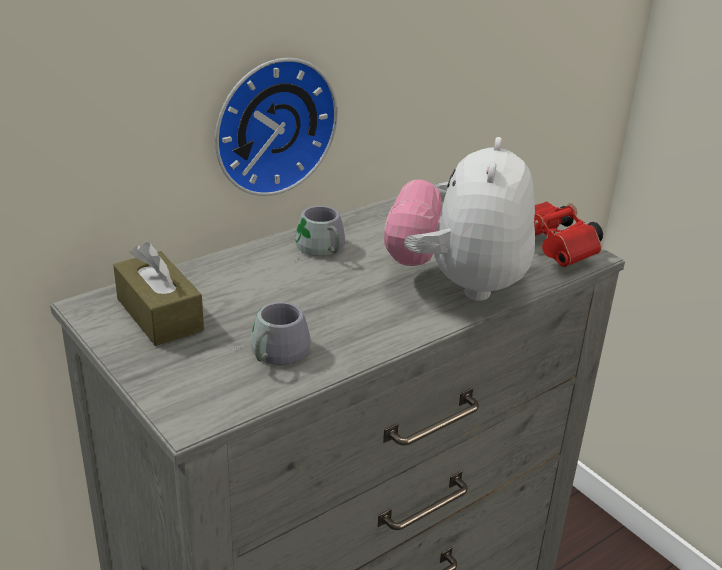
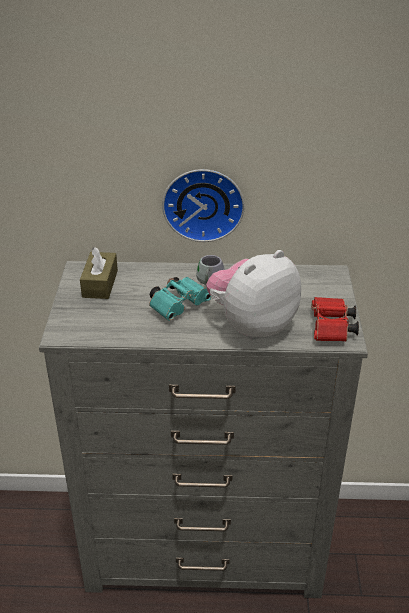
camera: 40 degrees right, 5 degrees up
(270, 351) = (123, 321): grey mug -> none
(328, 297) = (180, 305): none -> turquoise binoculars

